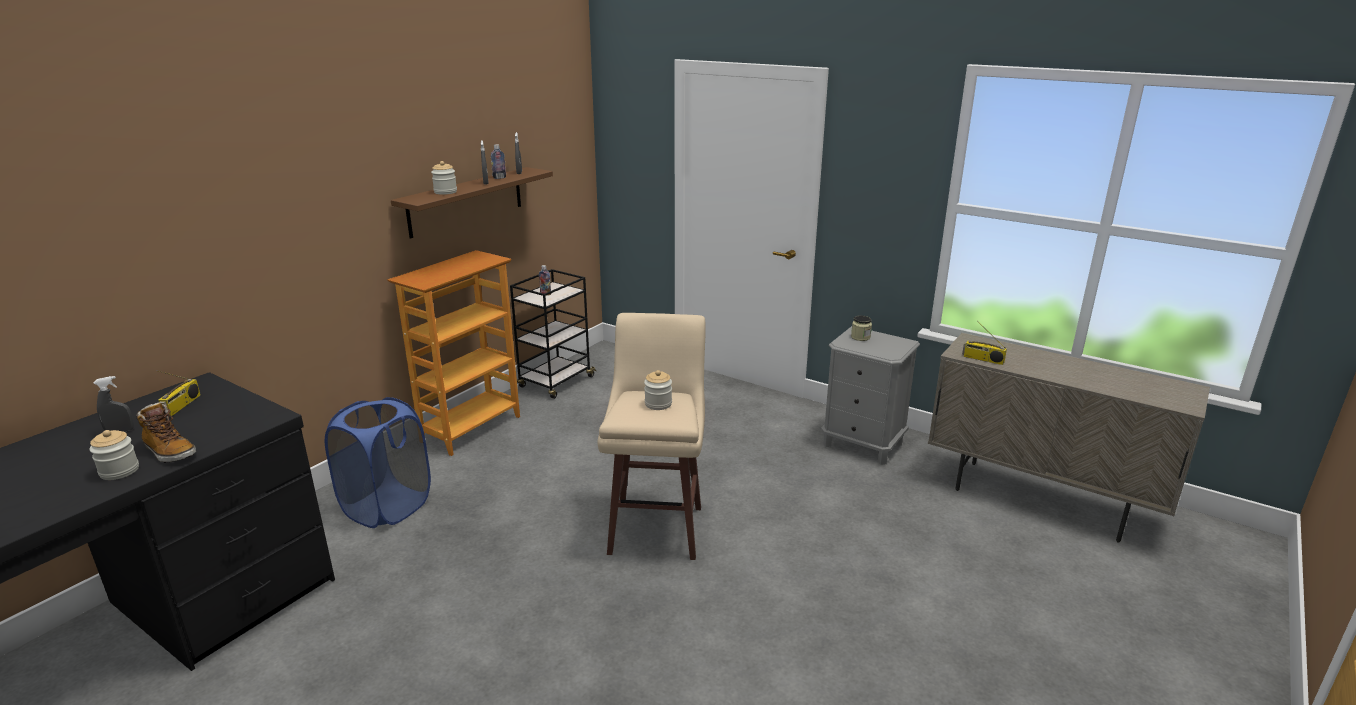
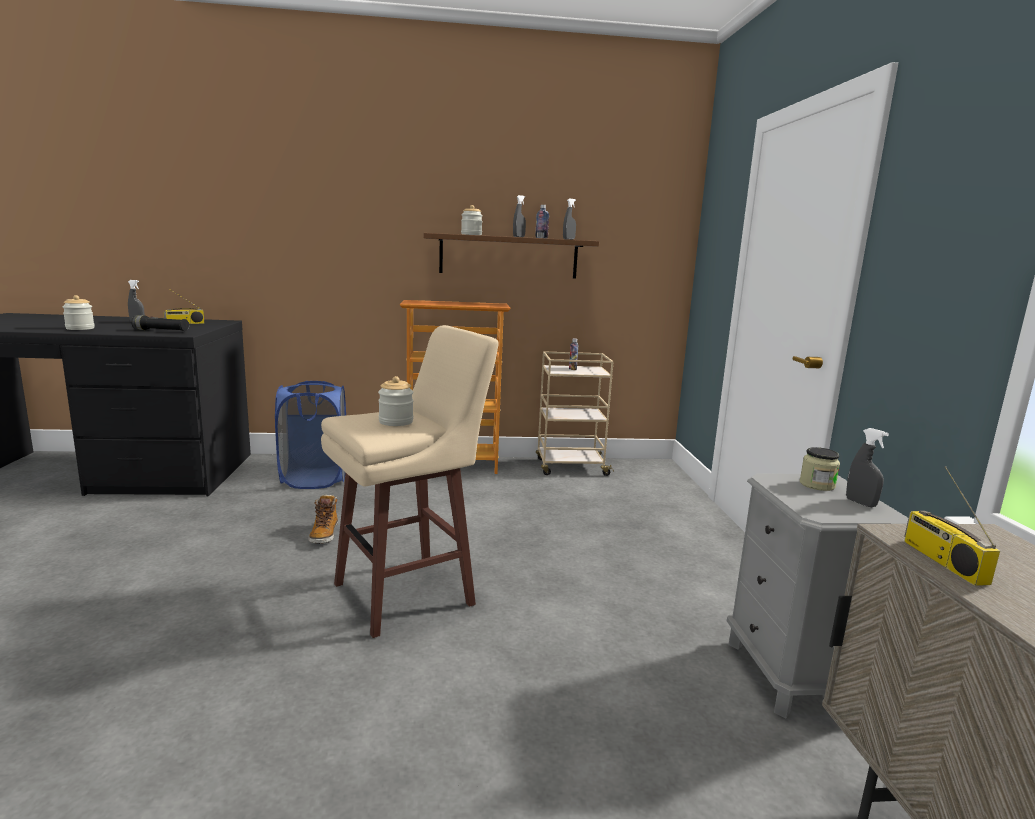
camera: 50 degrees right, 10 degrees down
(169, 452) = (113, 330): boot -> boot (324, 534)
(226, 426) = (161, 331): none -> black flashlight
(556, 382) = (570, 467): black cart -> beige cart
(889, 340) = (860, 503): none -> grey spray bottle

